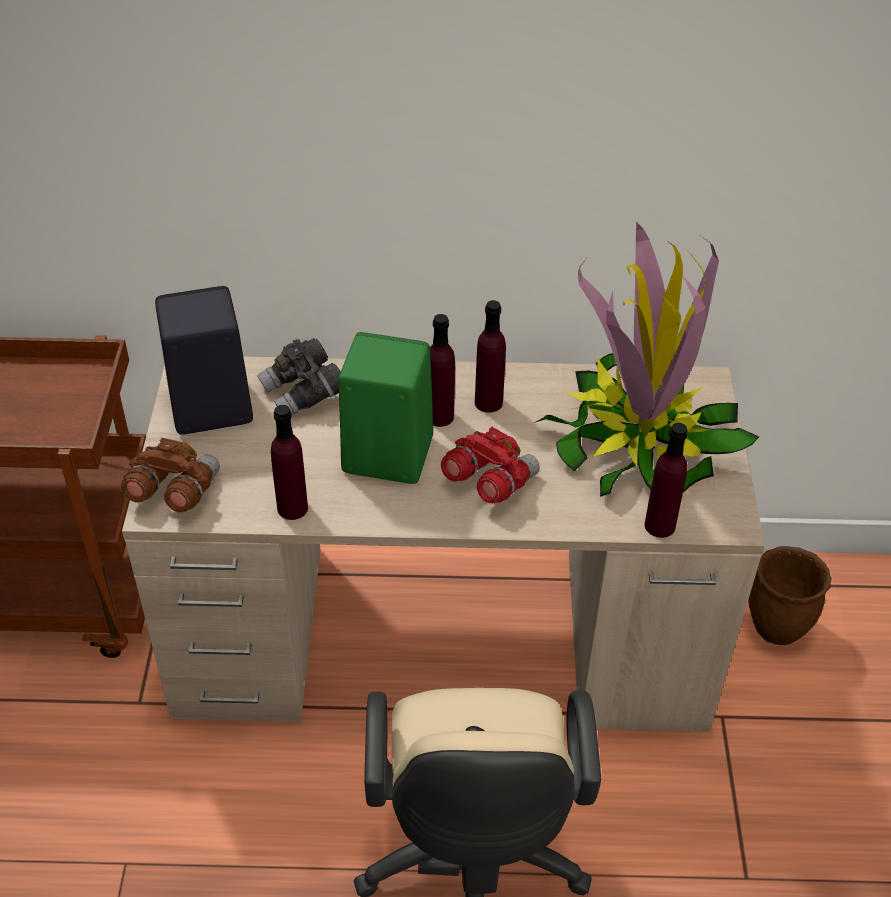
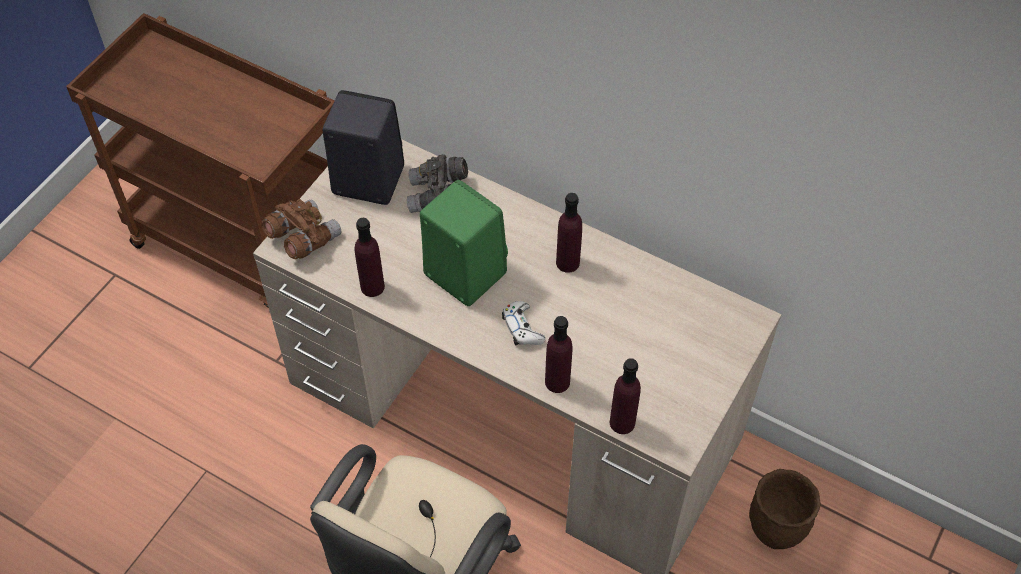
camera: 30 degrees right, 10 degrees up
(439, 416) = (523, 258): purple bottle -> purple bottle (557, 382)
(489, 481) = (522, 328): red binoculars -> white game controller
(637, 442) = (656, 346): potted plant -> none

